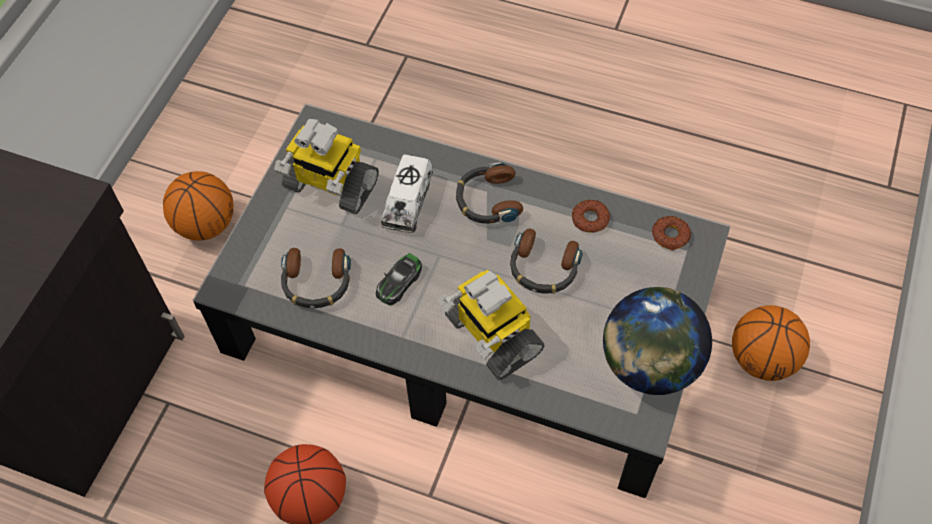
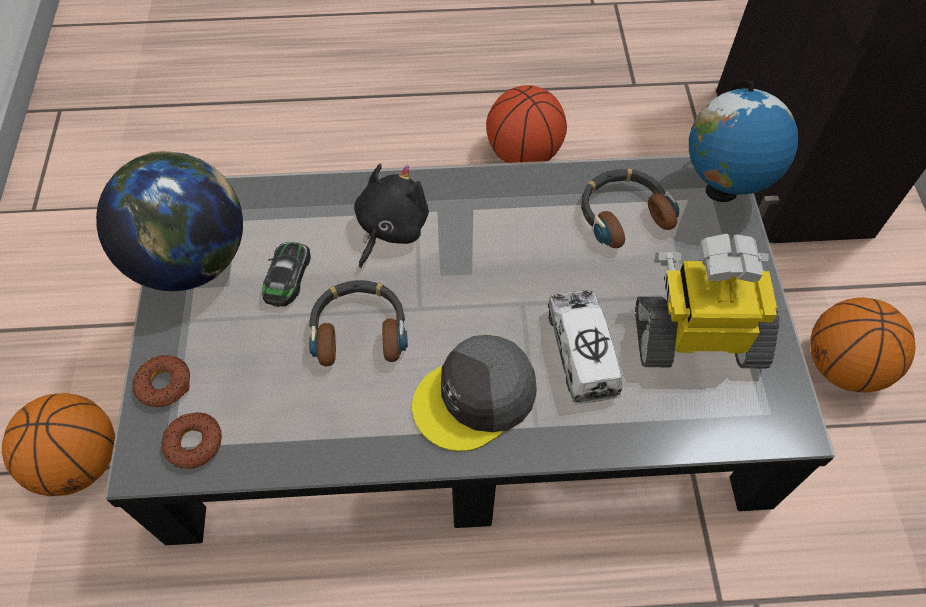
camera: 155 degrees right, 0 degrees up
(234, 273) = (720, 191): none -> globe
(399, 282) = (529, 248): toy car -> toy car (287, 277)
(487, 200) = (476, 397): headphones -> grey cap
(491, 335) = (390, 228): toy robot -> black plush toy
(590, 219) = (319, 424): donut -> donut (164, 384)

